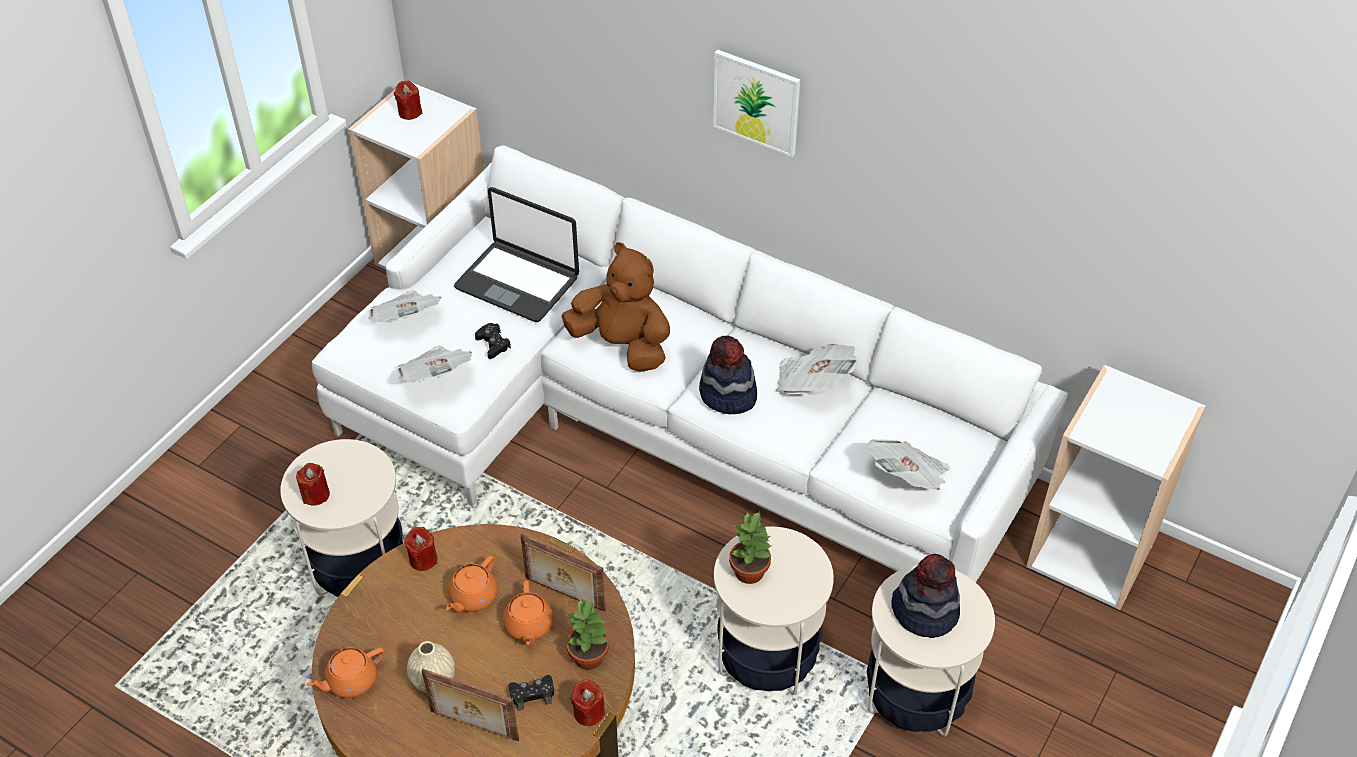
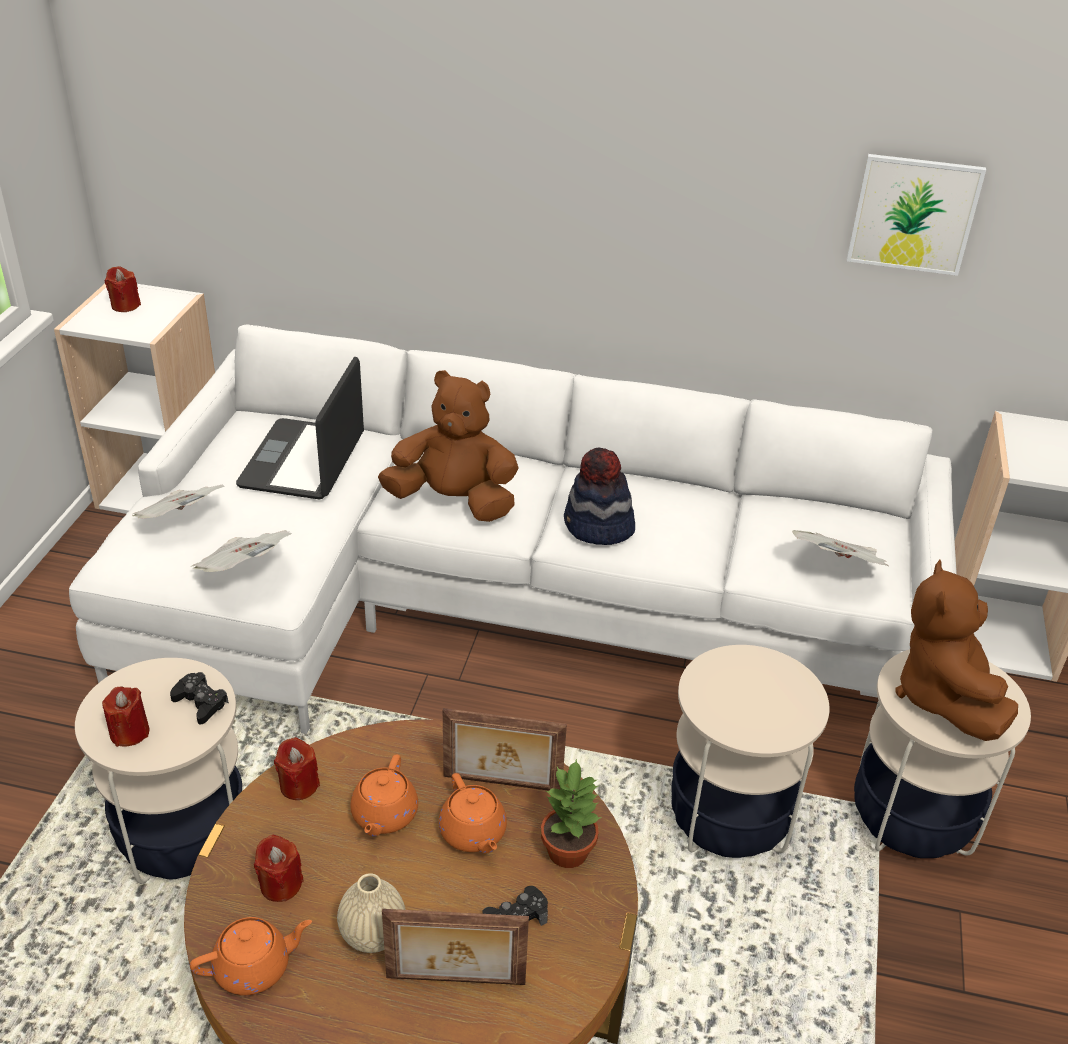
camera: 20 degrees left, 10 degrees down
(350, 681) = (254, 967): orange teapot -> orange teapot turned 150 degrees counterclockwise
(493, 344) = (301, 525): black game controller -> black game controller (200, 702)
(518, 282) = (304, 461): laptop -> laptop turned 90 degrees clockwise
(588, 713) = (601, 921): red candle -> red candle (280, 884)
(750, 572) = (726, 699): potted plant -> none
(756, 102) = (567, 190): picture -> picture (913, 214)
(813, 383) = (683, 500): newspaper -> none
(925, 611) = (943, 697): hat -> brown plush toy

